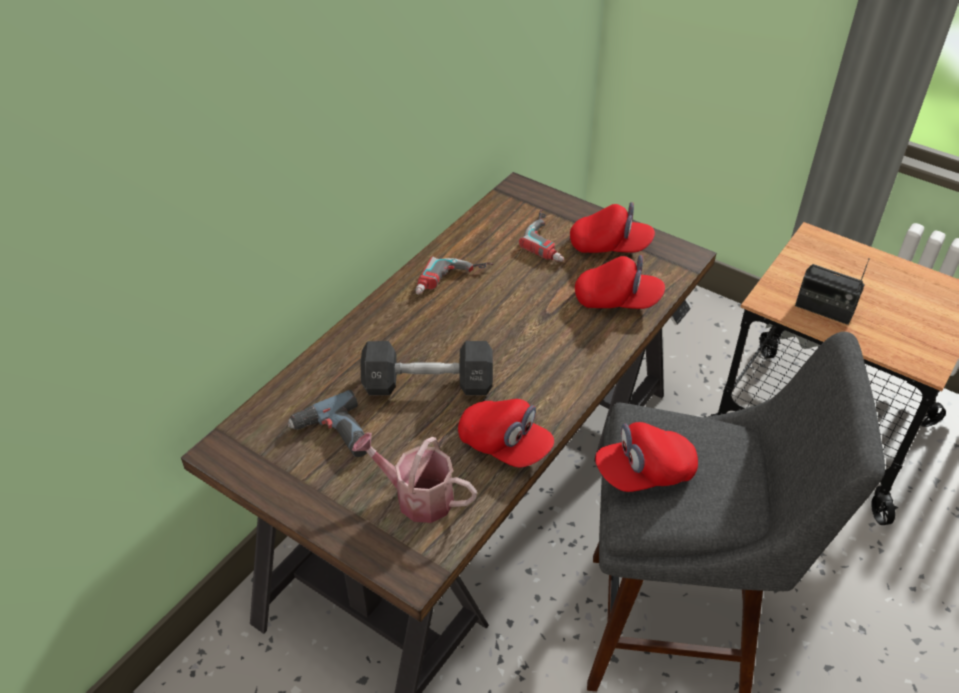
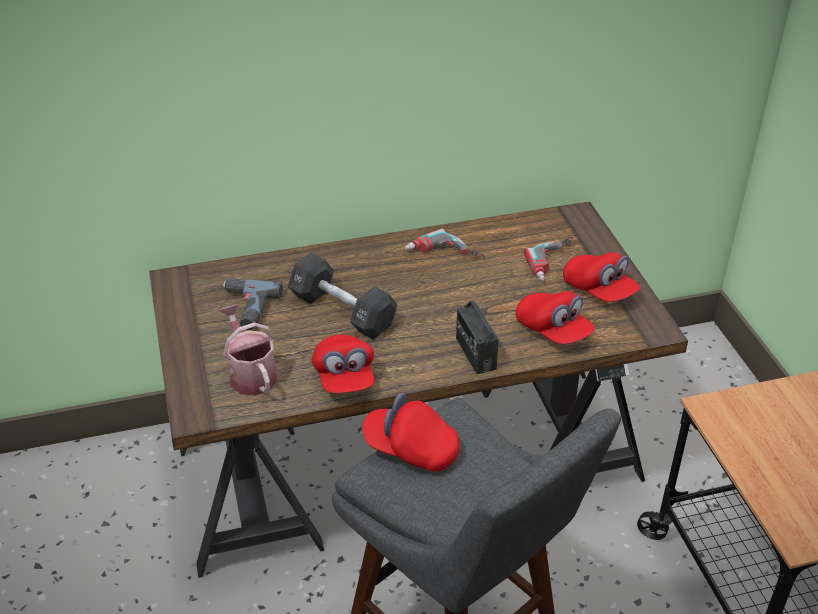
camera: 40 degrees right, 5 degrees down
(824, 309) = (755, 443): radio -> radio (475, 353)

